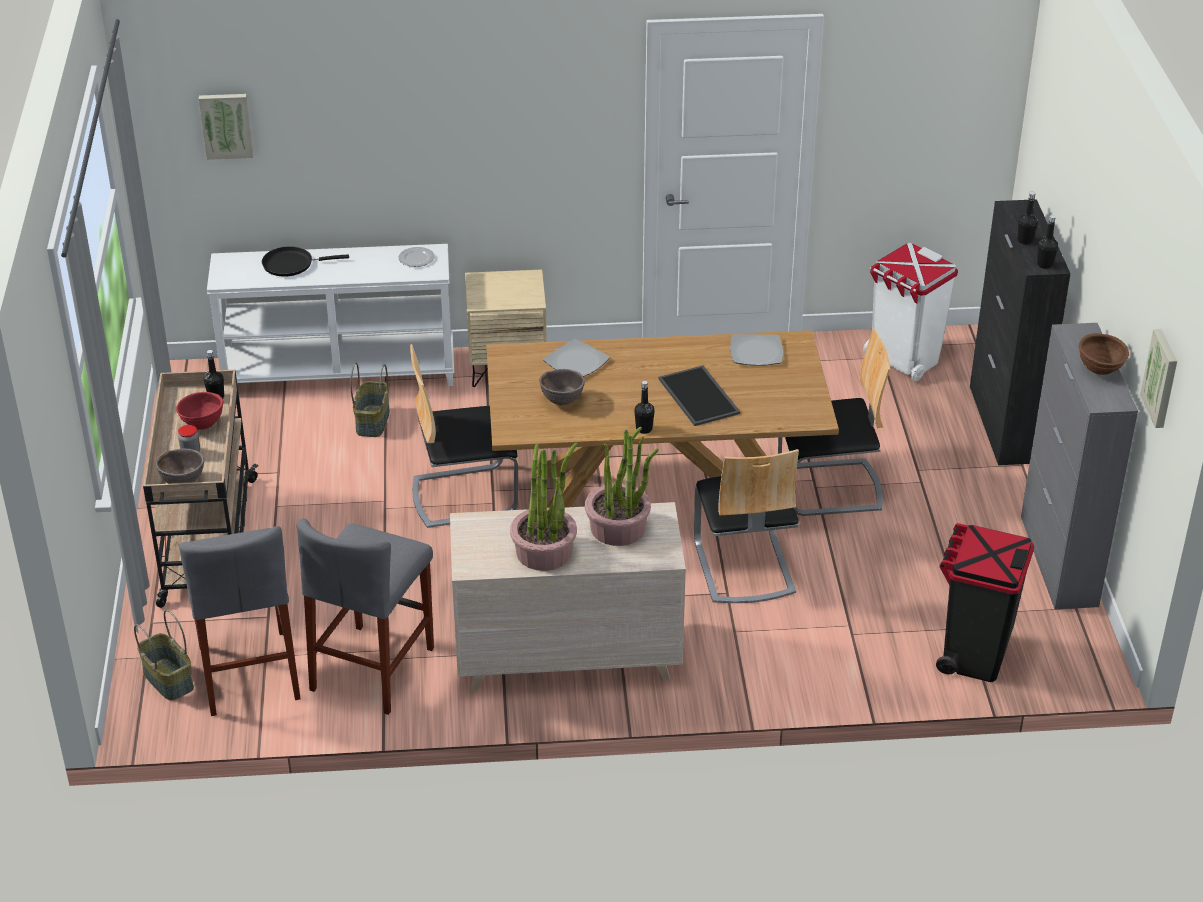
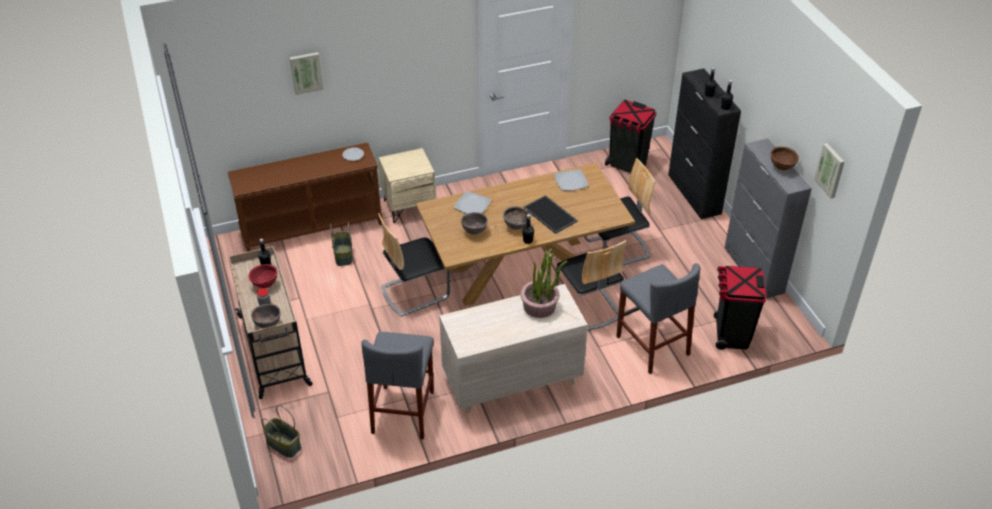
camera: 15 degrees left, 5 degrees up
(226, 125) = (231, 95): picture -> picture (306, 72)
(248, 672) = (330, 429): grey stool -> grey stool (652, 345)
(291, 264) = (279, 171): black frying pan -> none
(340, 372) = (312, 227): white console table -> brown console table
(544, 552) = (504, 329): potted plant -> none
(634, 405) = (516, 226): none -> brown bowl
(903, 360) = (627, 165): white trash can -> black trash can

